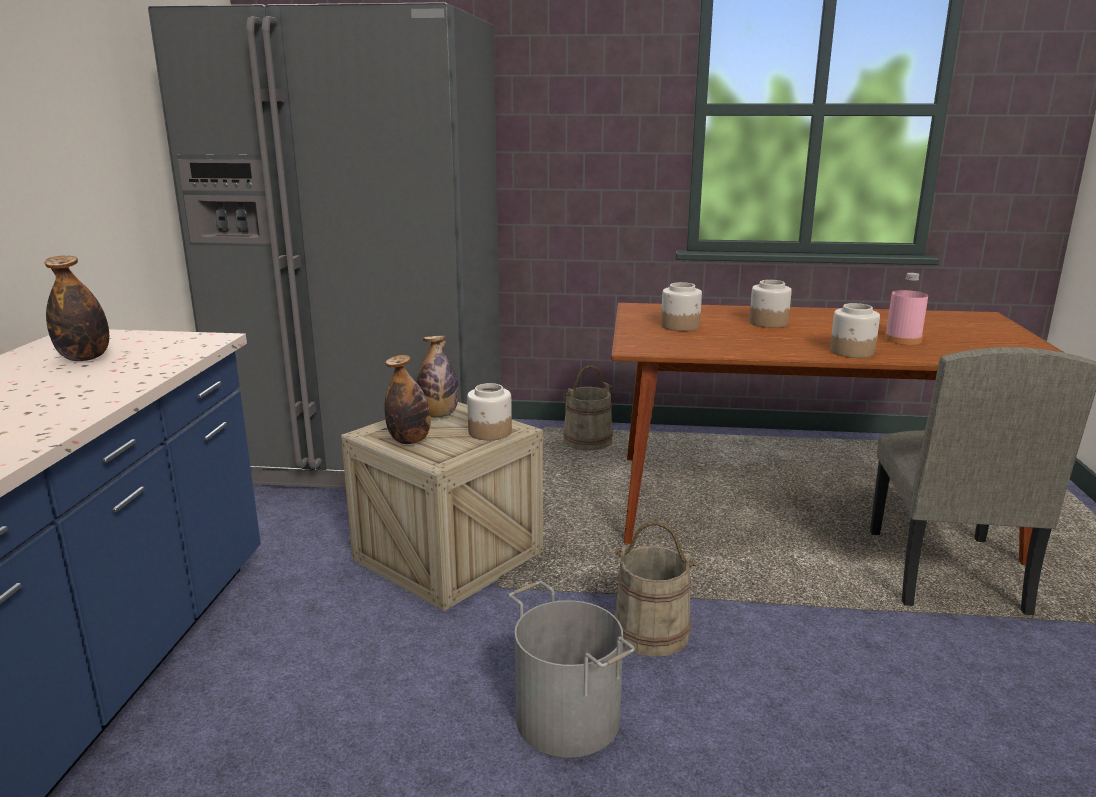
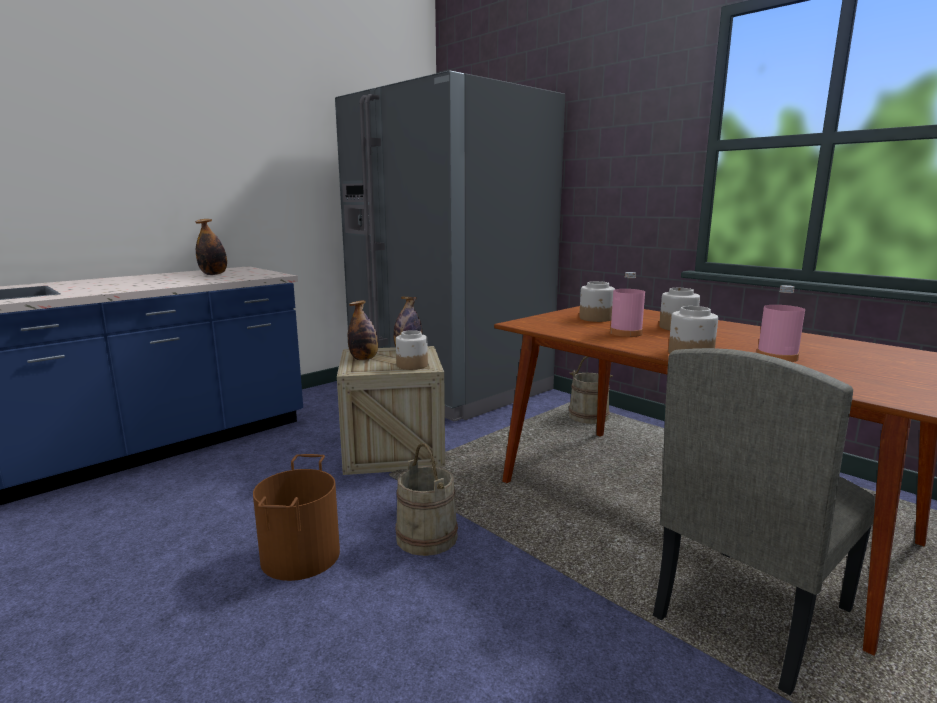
camera: 40 degrees right, 5 degrees down
(569, 718) = (302, 556): grey bucket -> brown bucket
(750, 339) = (626, 333): none -> pink bottle

